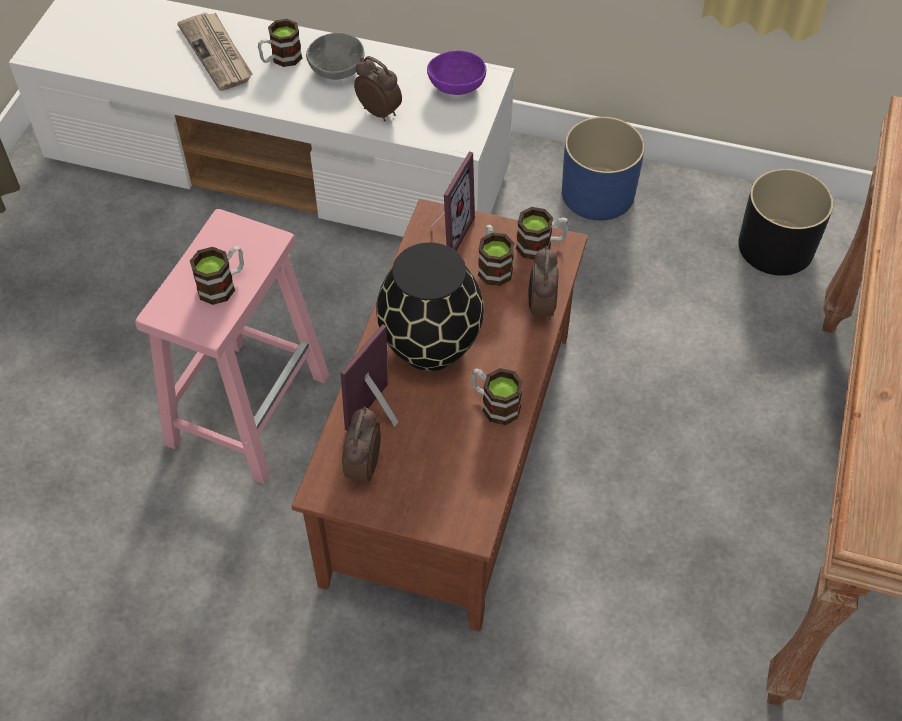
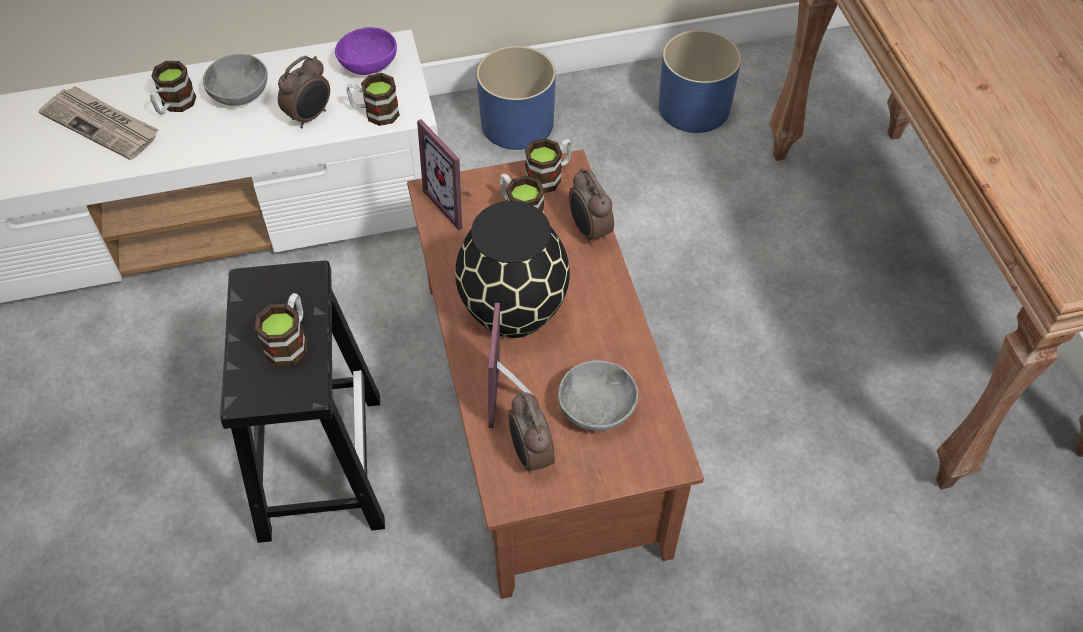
camera: 30 degrees left, 0 degrees up
(249, 407) = (320, 463): pink stool -> black stool
(379, 111) = (310, 116): alarm clock -> alarm clock turned 120 degrees clockwise
(441, 459) = (597, 410): none -> grey bowl
(446, 234) = (456, 202): picture frame -> picture frame turned 150 degrees clockwise
(494, 404) = (609, 337): mug -> mug (375, 113)
(776, 247) = (694, 108): black planter -> blue planter

